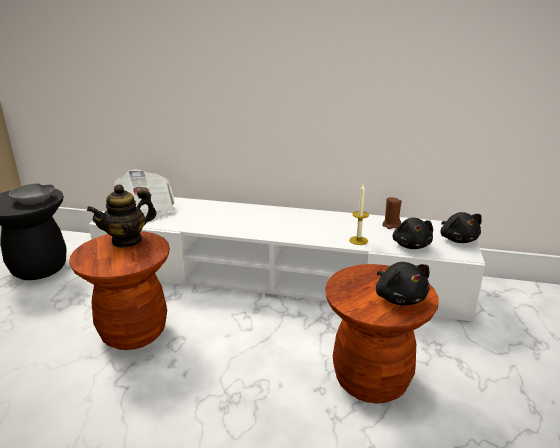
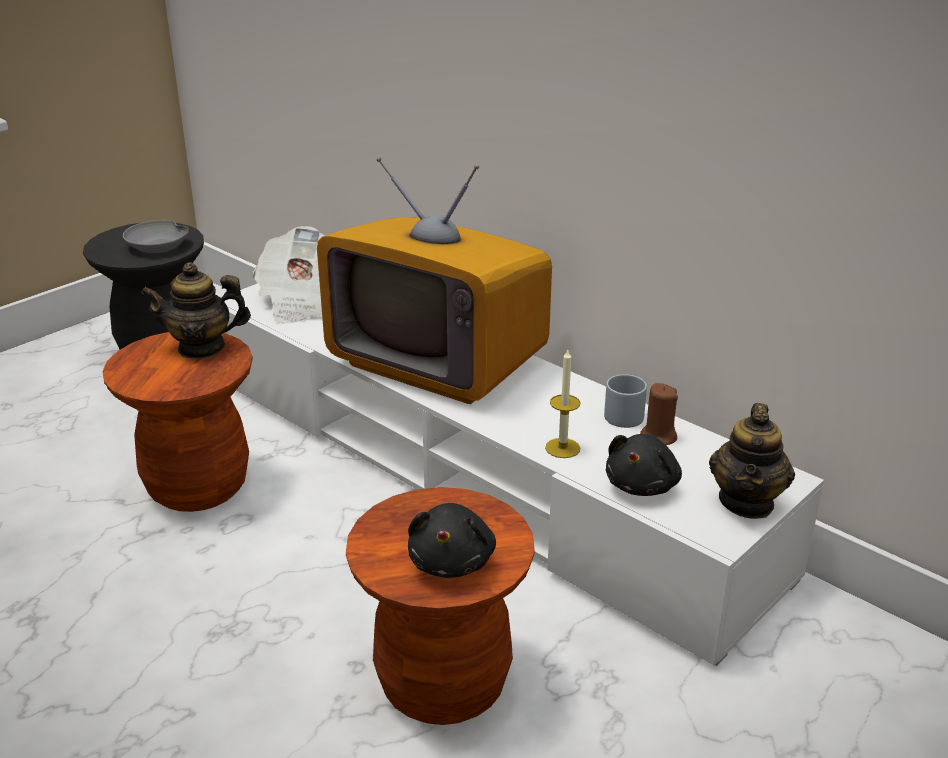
camera: 30 degrees right, 5 degrees up
(254, 221) = (438, 362): none -> television
(365, 220) = (624, 413): none -> grey mug
(457, 239) = (747, 502): black plush toy -> teapot

